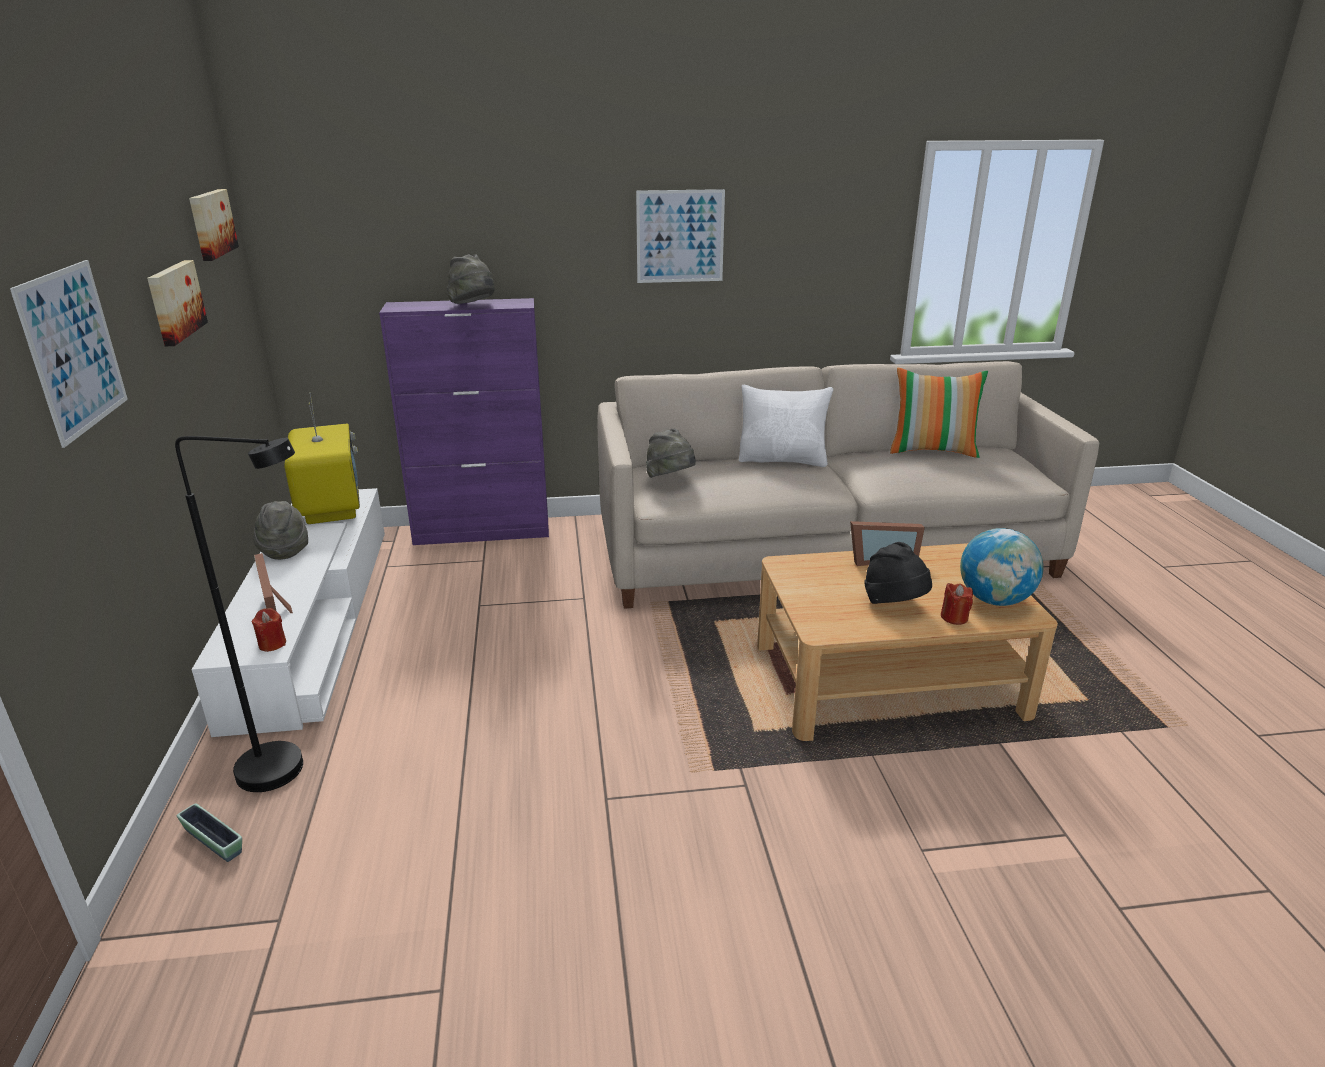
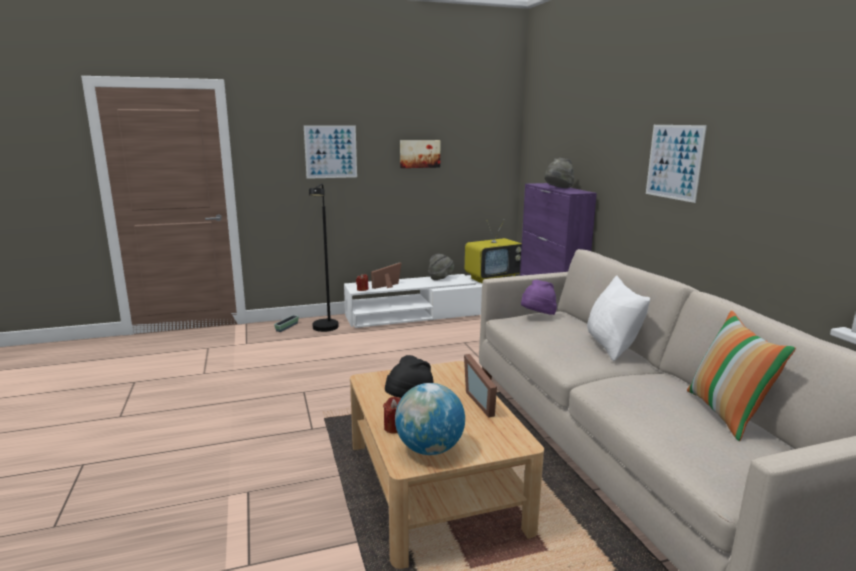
camera: 80 degrees right, 10 degrees down
(210, 224) = (479, 130): picture -> none
(670, 479) = (537, 316): grey hat -> purple hat

